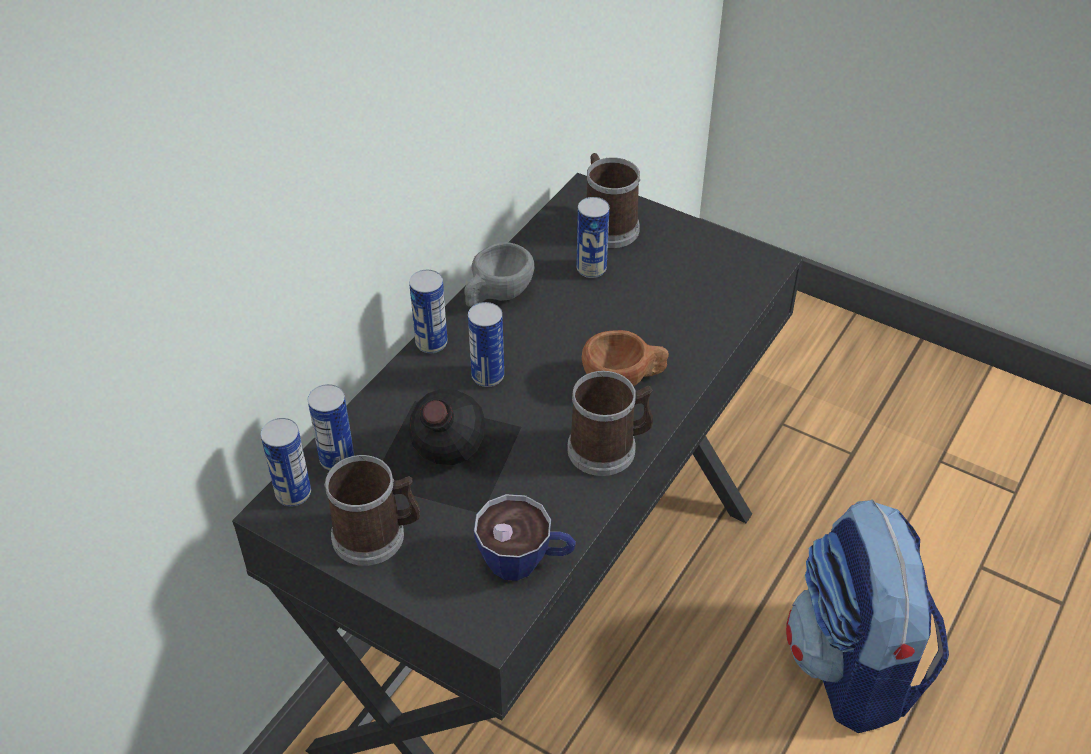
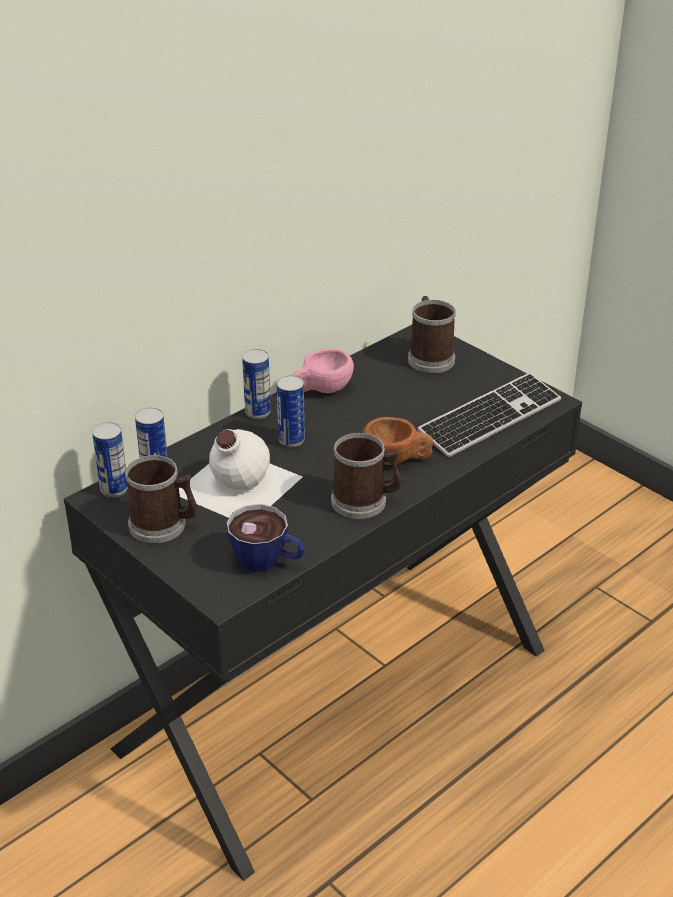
camera: 15 degrees right, 10 degrees down
(444, 456) = (235, 485): black bottle -> white bottle
(496, 295) = (321, 390): grey cup -> pink cup
(591, 269) = (404, 383): can -> none
(709, 299) = (490, 418): none -> keyboard
(853, 667) = (594, 784): backpack -> none

